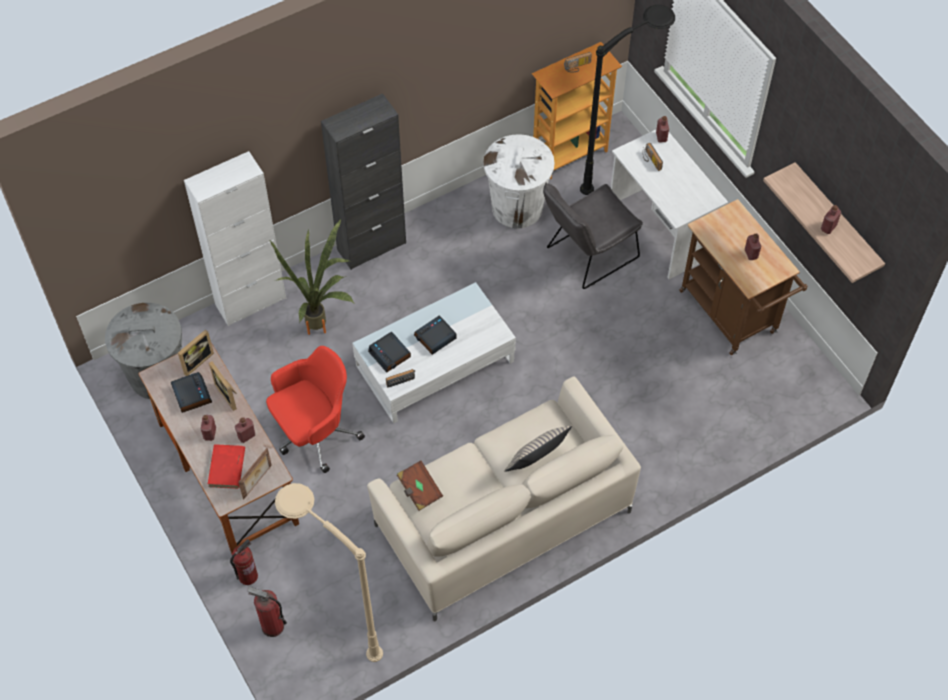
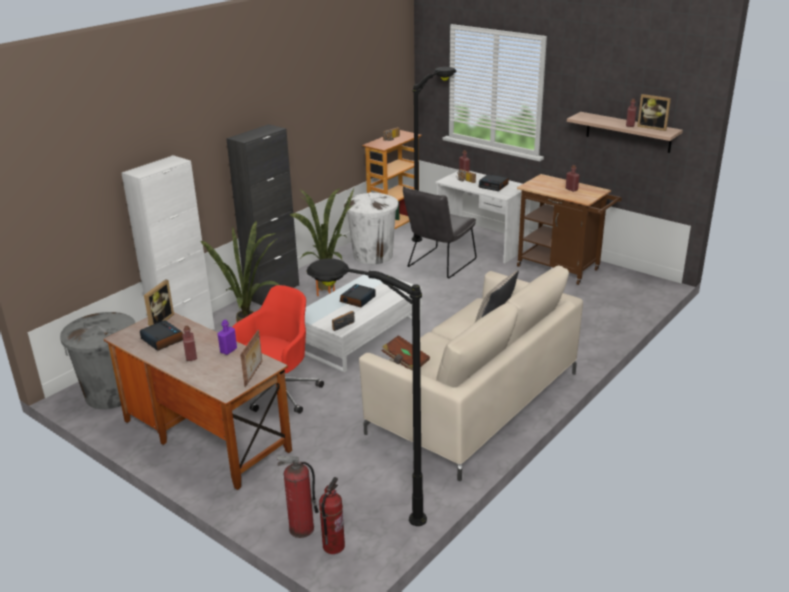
camera: 20 degrees left, 30 degrees down
(227, 468) = (218, 372): red book -> none
(229, 394) = (199, 332): picture frame -> picture frame (652, 127)
(246, 436) = (228, 350): red bottle -> purple bottle
(248, 576) = (257, 499): fire extinguisher -> fire extinguisher (333, 546)
(334, 622) = (364, 508): beige floor lamp -> black floor lamp
(390, 354) = (326, 314): alarm clock -> alarm clock (494, 186)
(435, 267) = (329, 291): none -> potted plant

